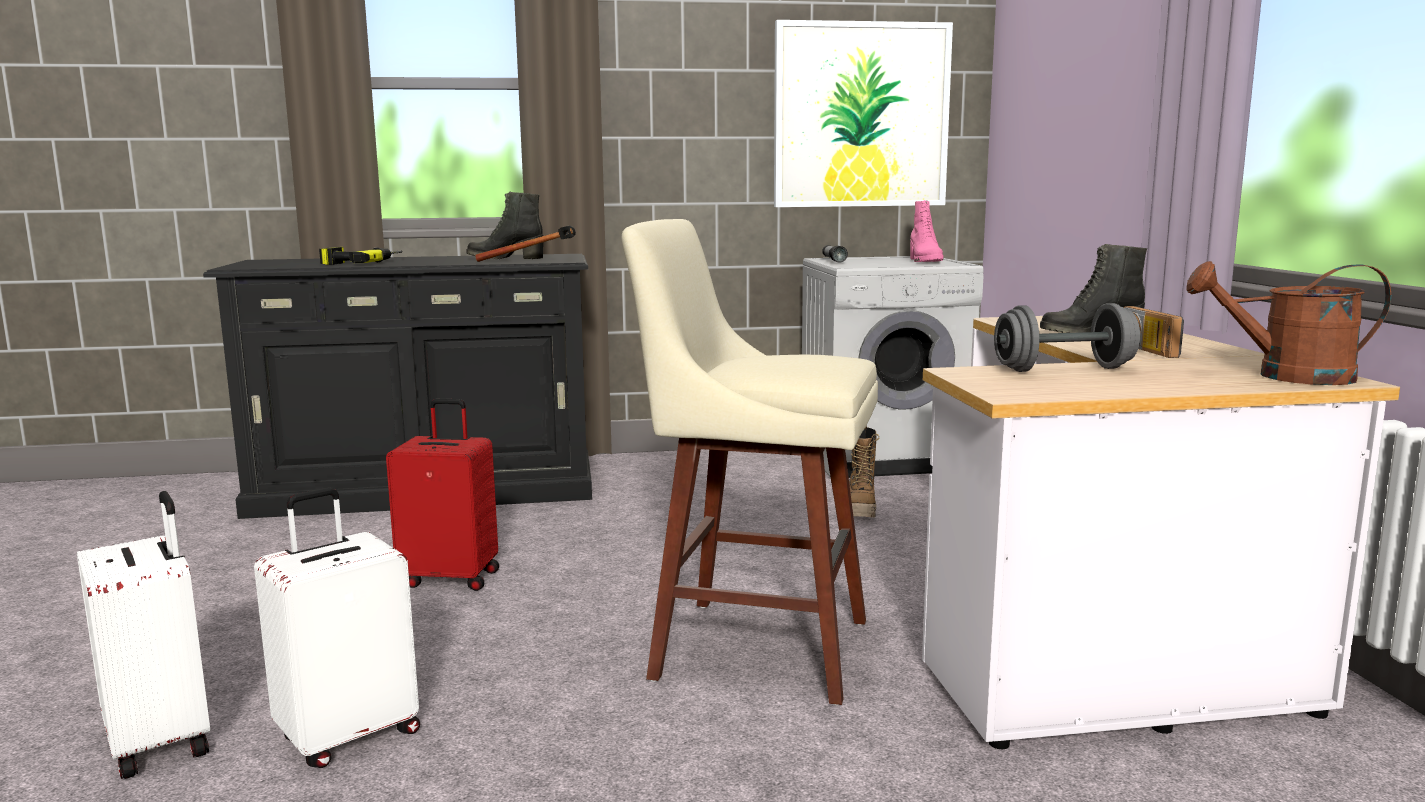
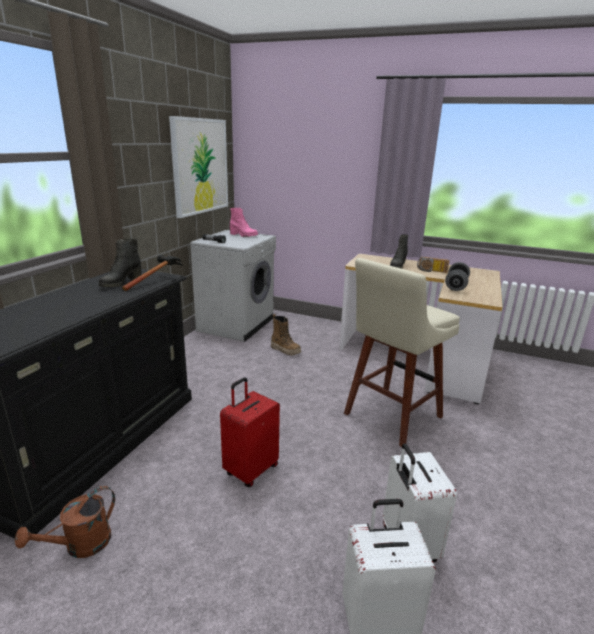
camera: 60 degrees left, 10 degrees up
(362, 262) = (48, 314): power drill -> none
(1288, 376) = (482, 273): brown watering can -> brown watering can (80, 546)

